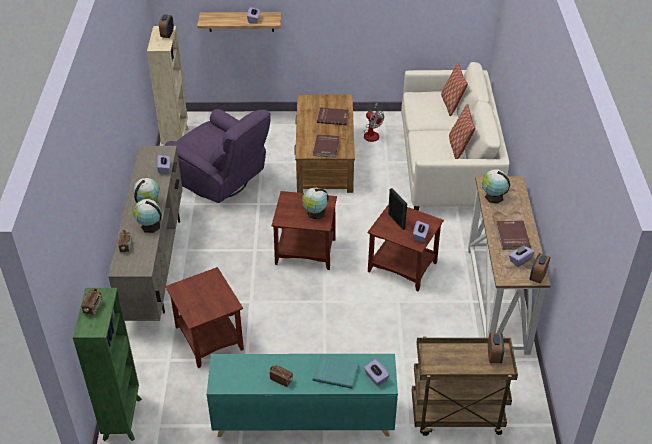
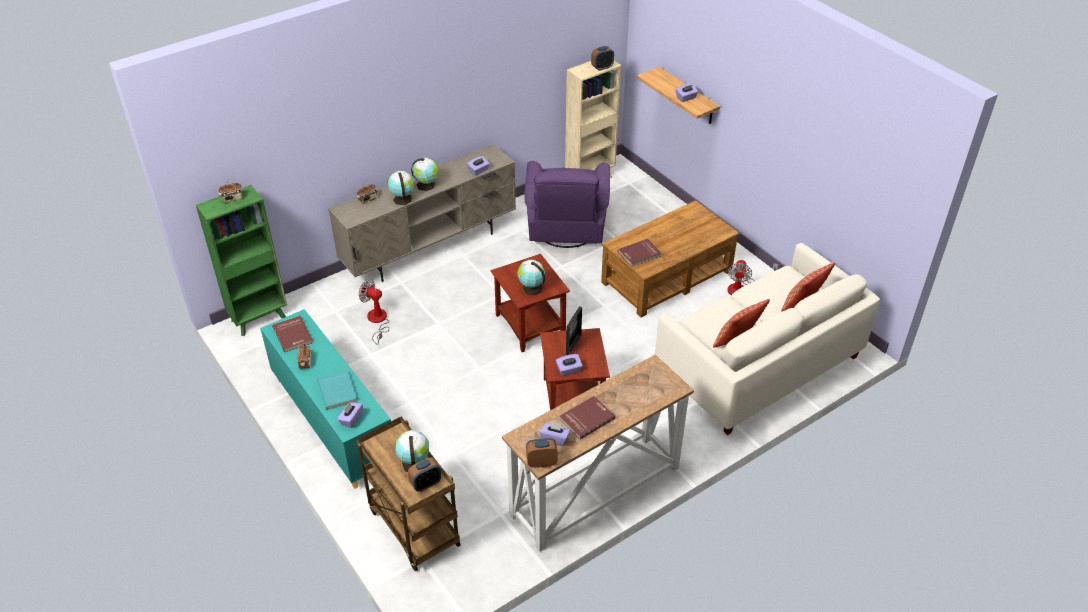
camera: 55 degrees right, 0 degrees up
(210, 338) = (377, 321): brown side table -> fan
(333, 117) = (688, 237): red book -> red book (293, 335)
(493, 197) = (635, 380): globe -> globe (414, 462)

